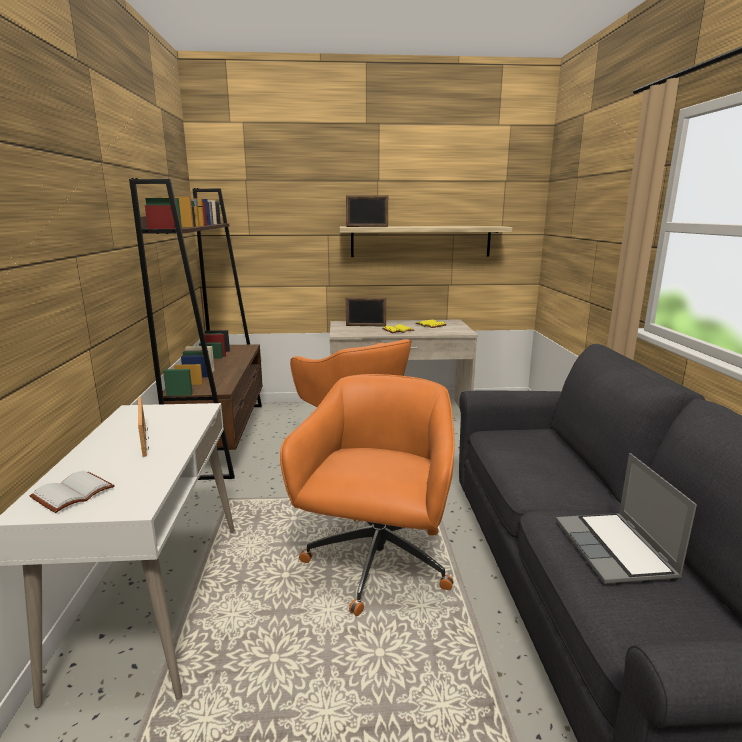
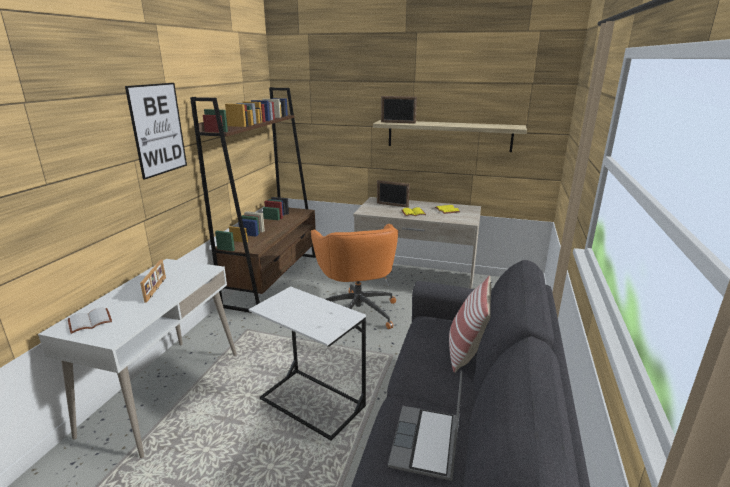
camera: 20 degrees right, 5 degrees up
(99, 216) = (158, 129): none -> picture
(377, 564) = (312, 402): orange office chair -> white side table
(559, 454) = (466, 351): none -> pillow

